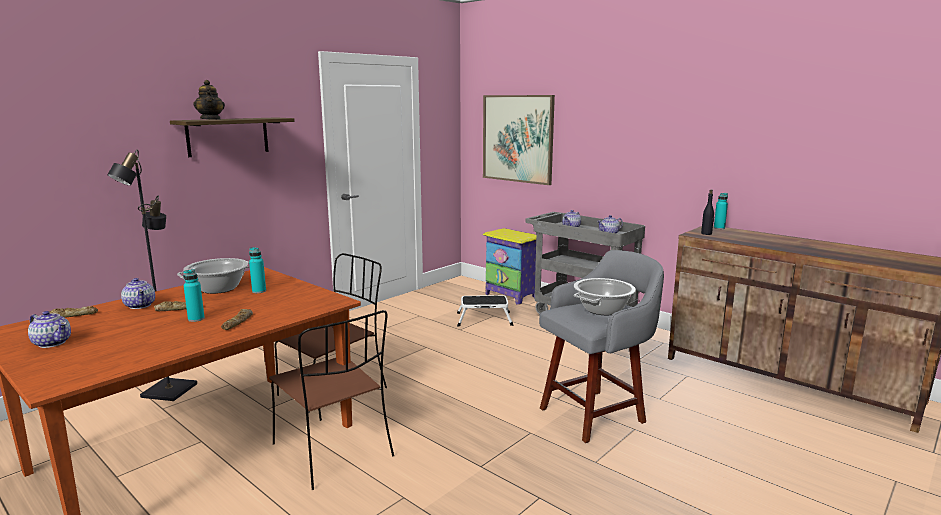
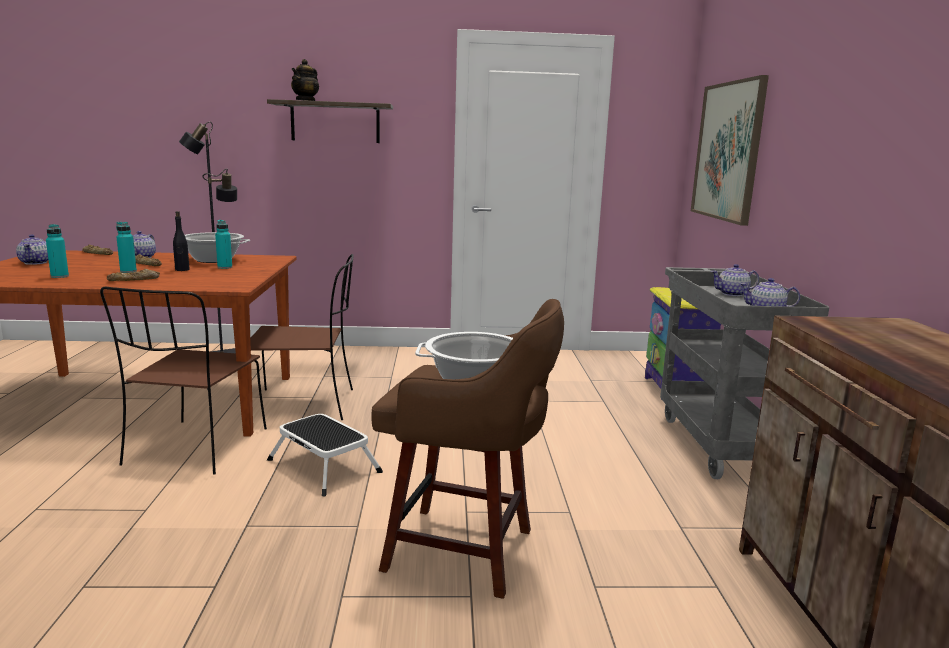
camera: 45 degrees right, 0 degrees up
(484, 319) = (583, 401): black step ladder -> black step ladder (323, 466)
(596, 414) = (466, 552): grey stool -> brown stool
(706, 233) = (839, 325): black bottle -> black bottle (182, 270)
(719, 228) = (910, 327): turquoise bottle -> turquoise bottle (59, 276)

